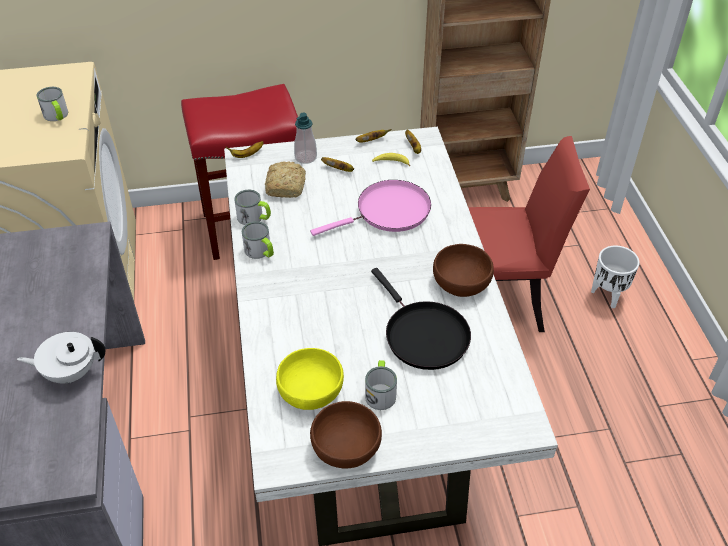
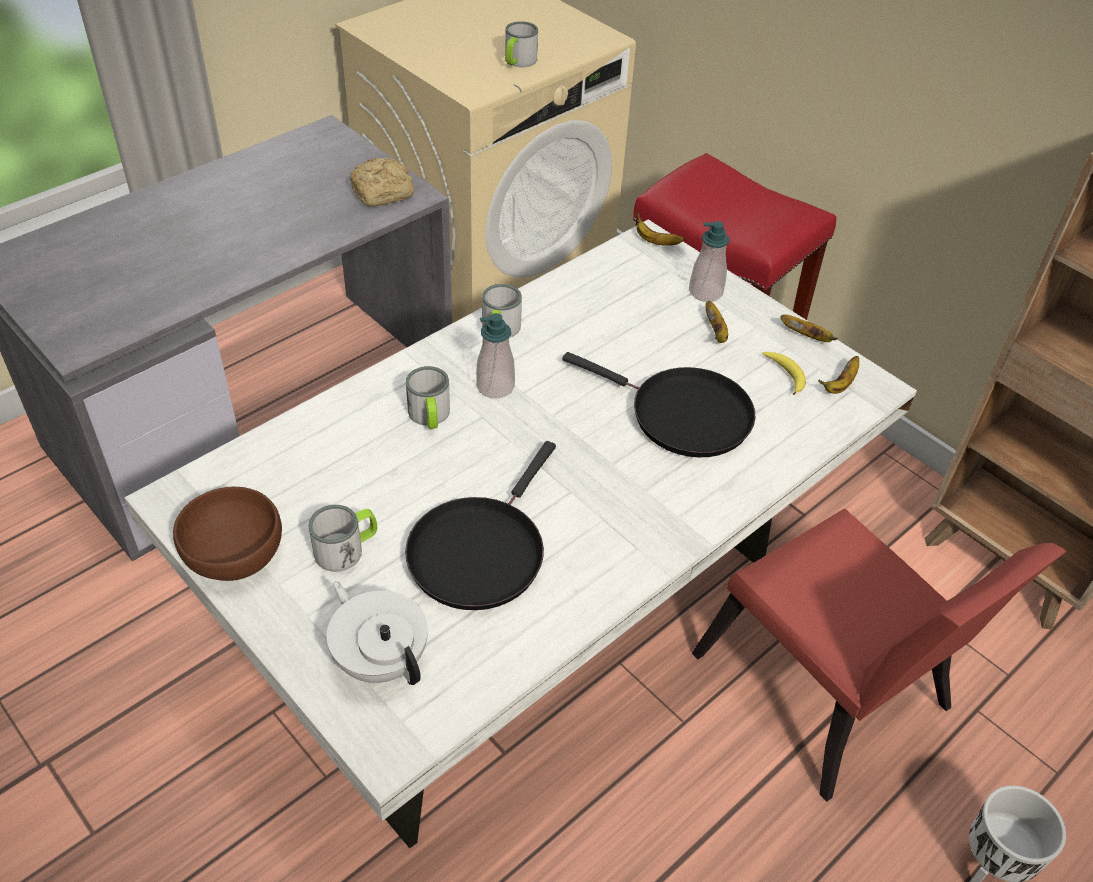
camera: 55 degrees right, 0 degrees up
(70, 372) = (211, 278): white teapot -> white teapot (381, 658)
(254, 218) = (552, 298): mug -> mug (430, 416)
(286, 186) = (635, 299): bread -> bread (384, 193)
(305, 274) = (495, 386): none -> soap dispenser
(312, 391) = (304, 480): yellow bowl -> none
(389, 212) = (683, 415): pink frying pan -> black frying pan
(460, 282) = (613, 551): brown bowl -> none

